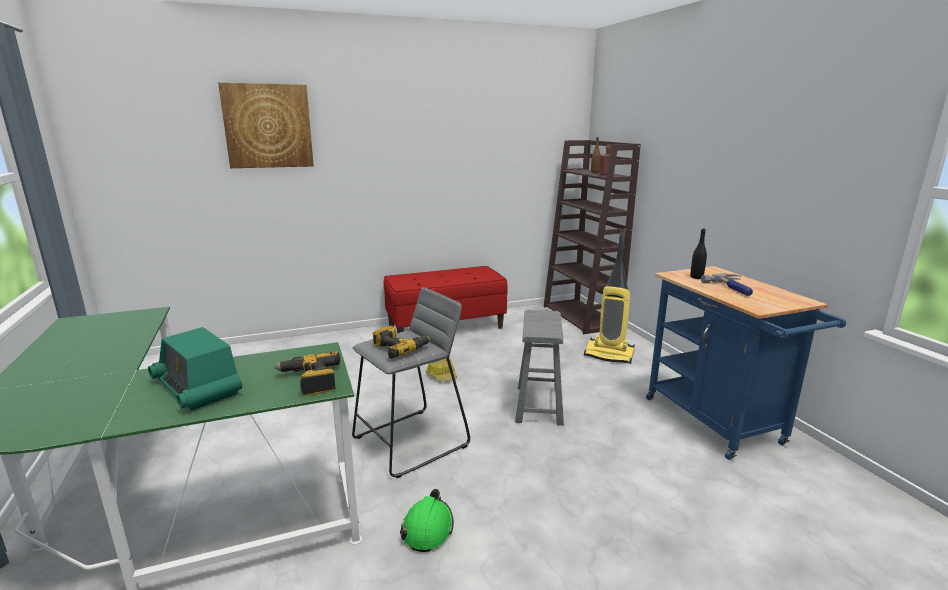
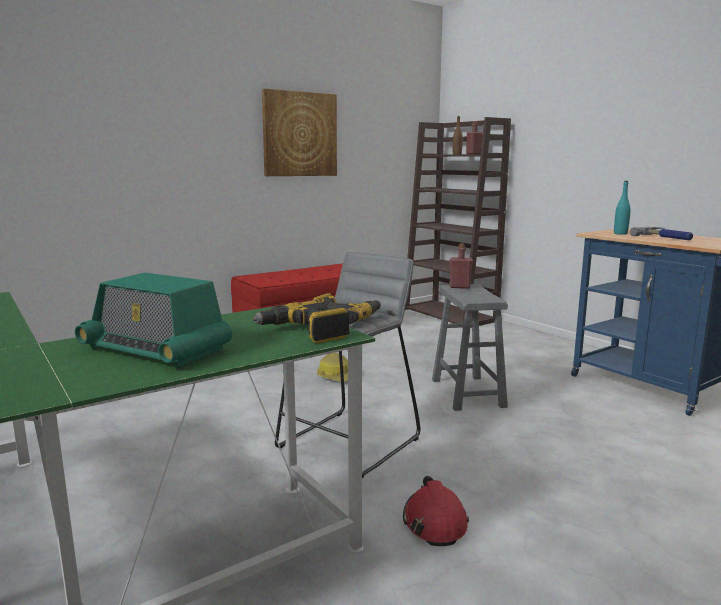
camera: 15 degrees left, 5 degrees down
(268, 126) = (91, 84): picture -> picture (299, 134)
(427, 528) = (434, 522): green hard hat -> red hard hat
(539, 314) = (460, 287): none -> red bottle
(609, 355) = (504, 343): vacuum cleaner -> none
(696, 277) = (620, 233): black bottle -> turquoise bottle

